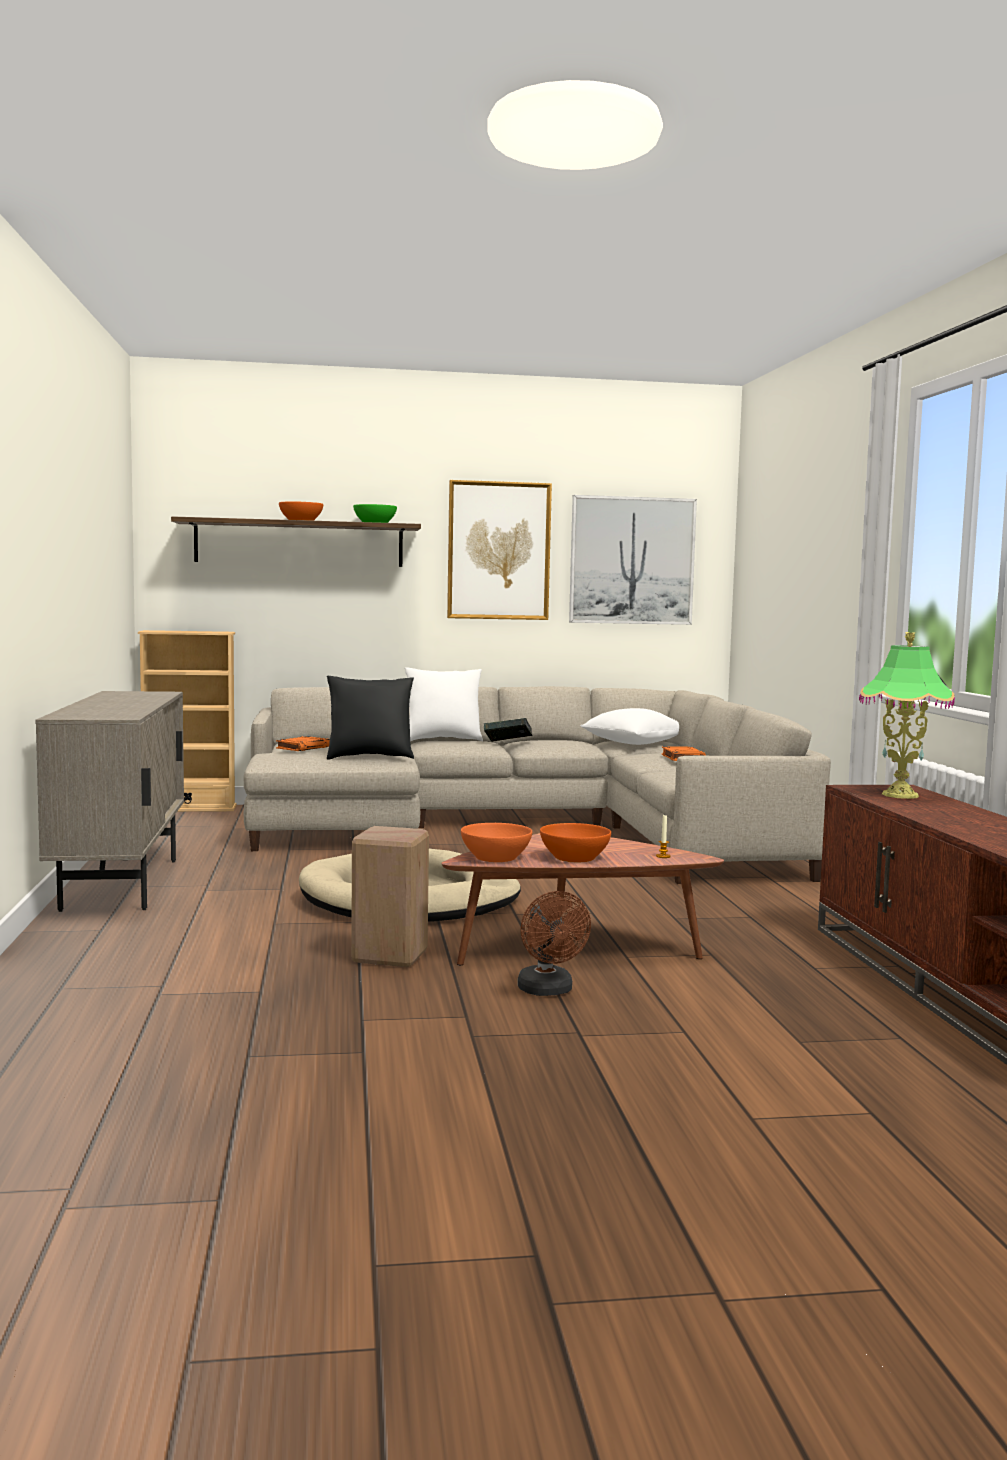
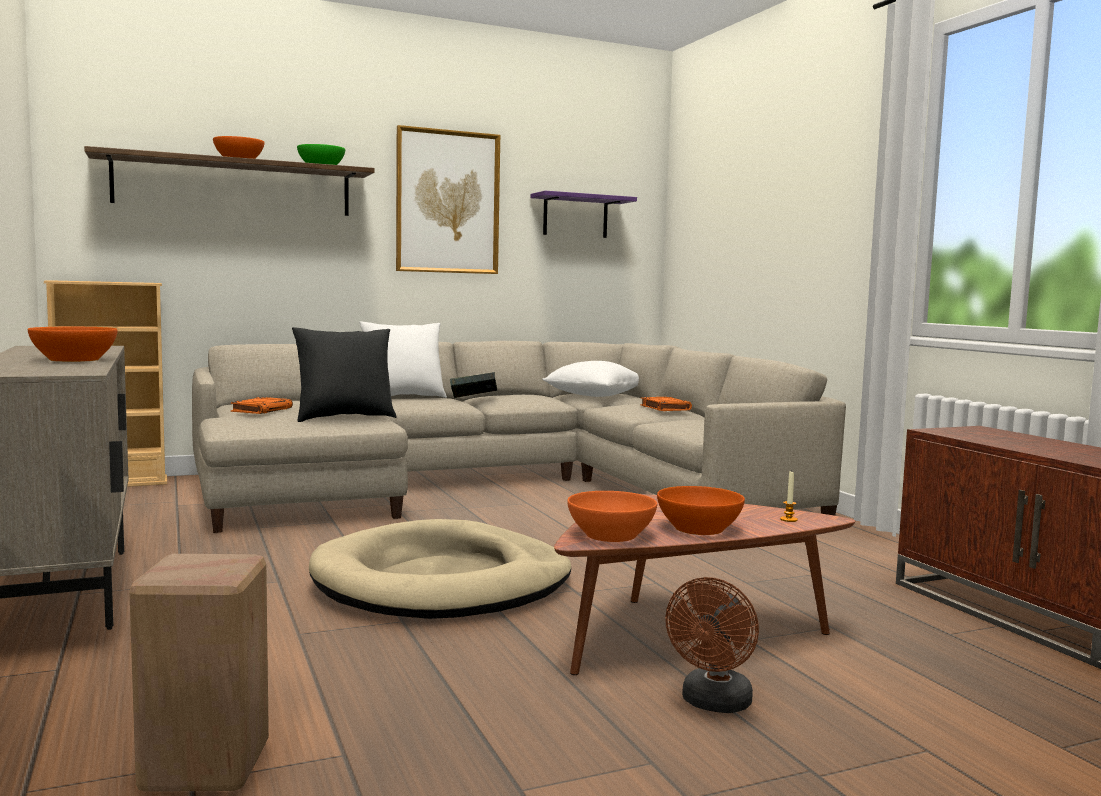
camera: 15 degrees left, 0 degrees up
(130, 705) = (74, 359): none -> orange bowl
(388, 956) = (477, 670): beige stool -> beige stool (203, 765)
(548, 991) = (713, 704): brown fan -> brown fan turned 60 degrees clockwise
(632, 560) = (575, 216): picture -> purple shelf
(900, 795) = (1001, 437): table lamp -> none

